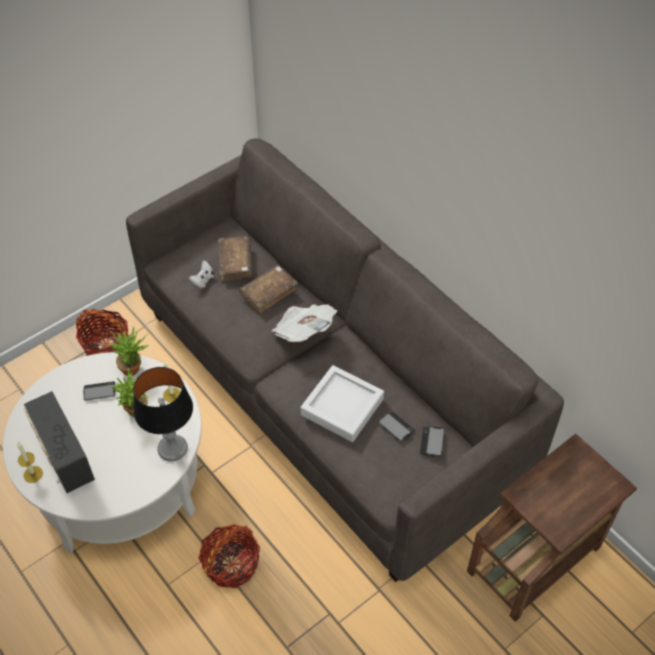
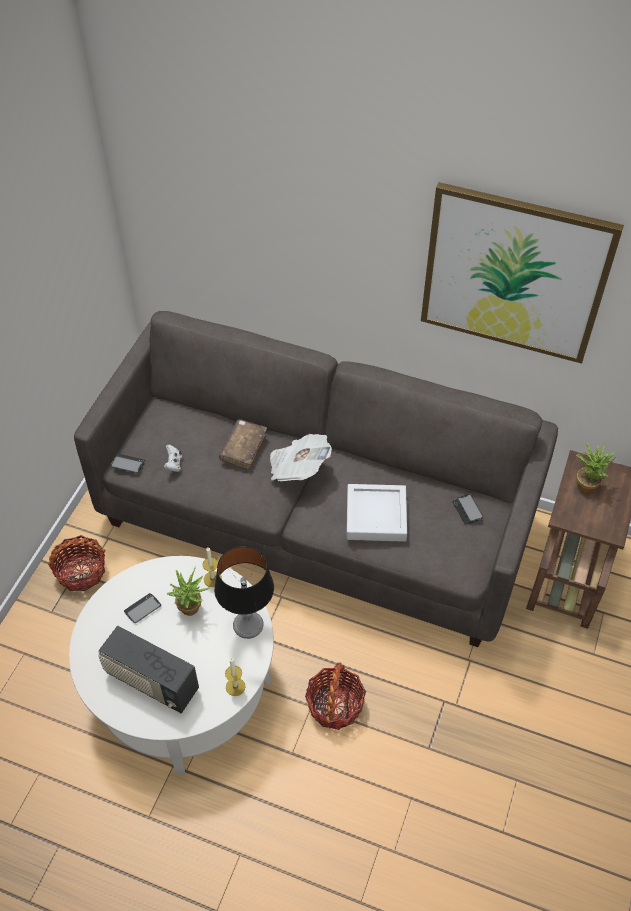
camera: 30 degrees left, 0 degrees up
(33, 474) = (134, 713): candle -> candle (235, 686)
(134, 367) = (159, 572): potted plant -> potted plant (587, 483)
(235, 263) = (193, 435): brown book -> none
(396, 427) = (431, 511): phone -> phone (128, 464)
(544, 219) = (514, 274): none -> picture

